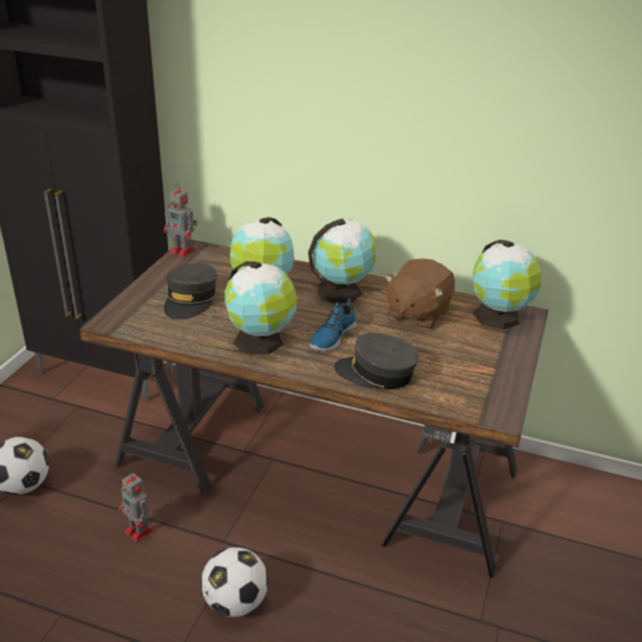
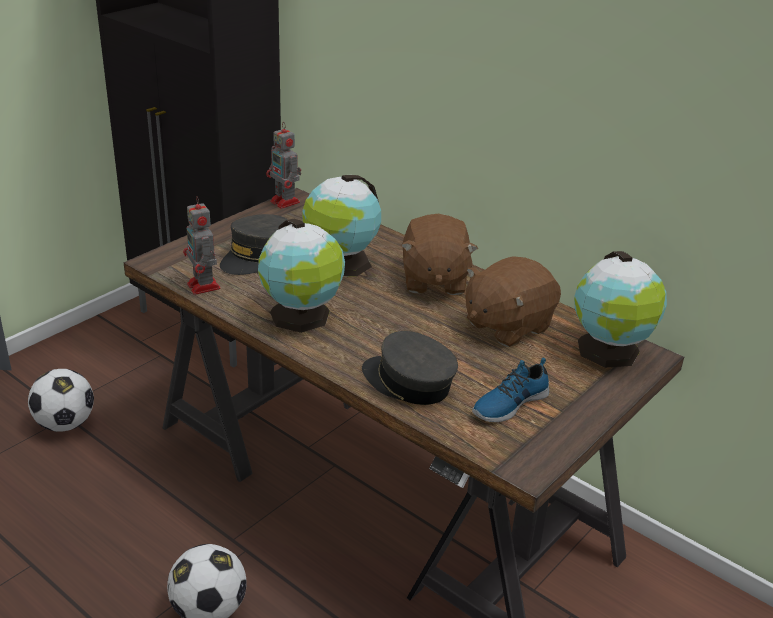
camera: 20 degrees right, 0 degrees up
(140, 532) = (152, 503): toy robot -> toy robot (204, 287)
(332, 336) = (386, 329): shoe -> shoe (509, 403)
(341, 291) = (433, 280): globe -> brown plush toy

